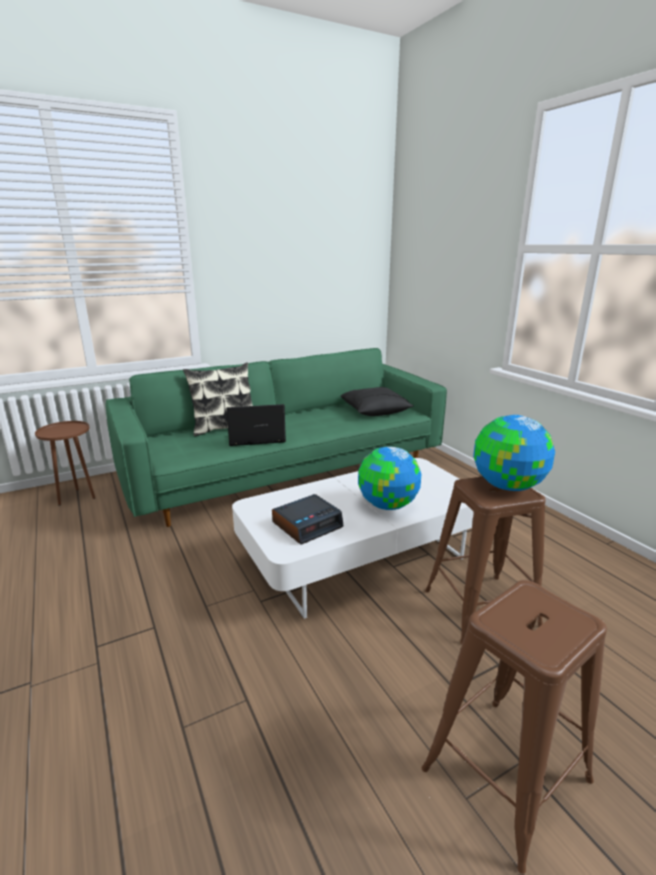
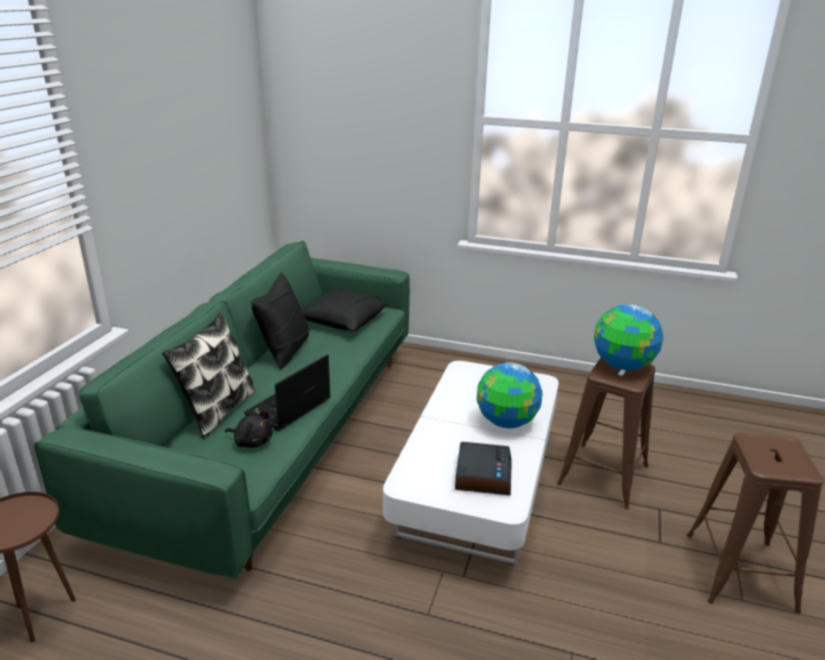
camera: 45 degrees left, 5 degrees up
(210, 446) = (252, 441): none -> black plush toy
(311, 414) = (285, 350): none -> black pillow

